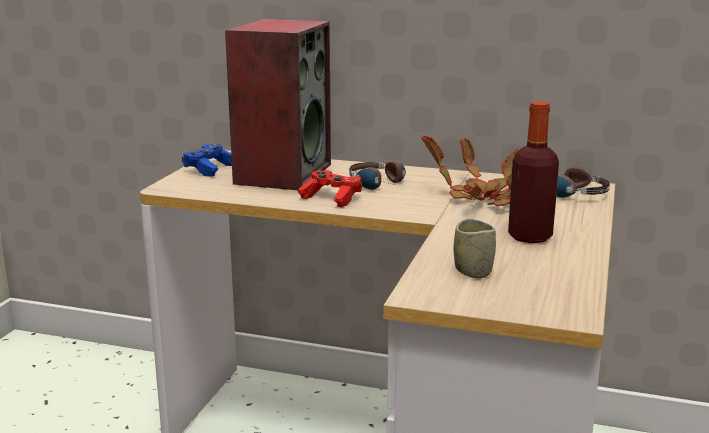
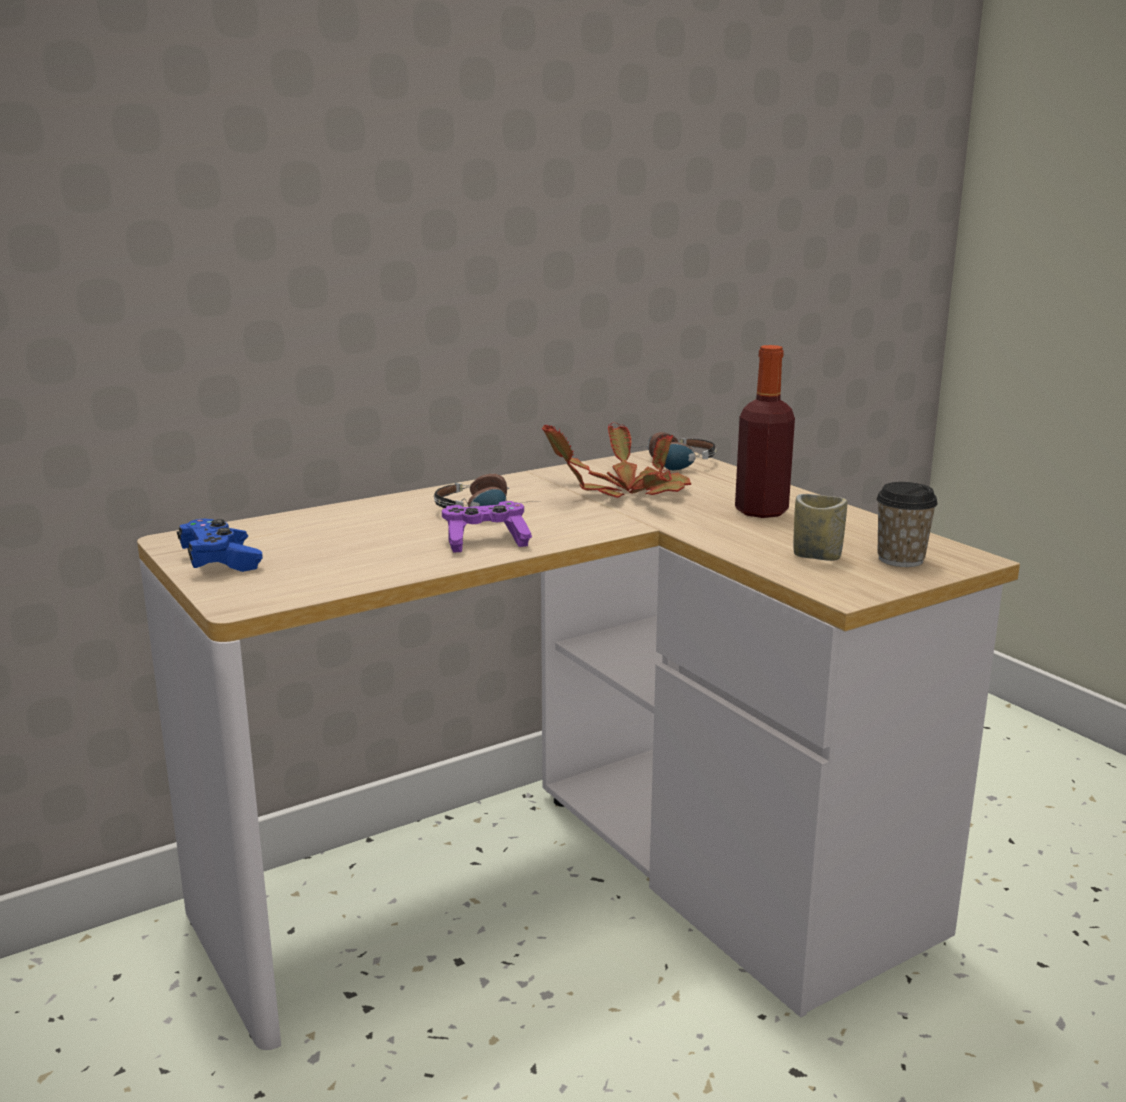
camera: 50 degrees left, 0 degrees up
(282, 173) = (337, 535): speaker -> none
(331, 198) = (485, 541): red game controller -> purple game controller
(519, 295) = (900, 559): none -> cup

